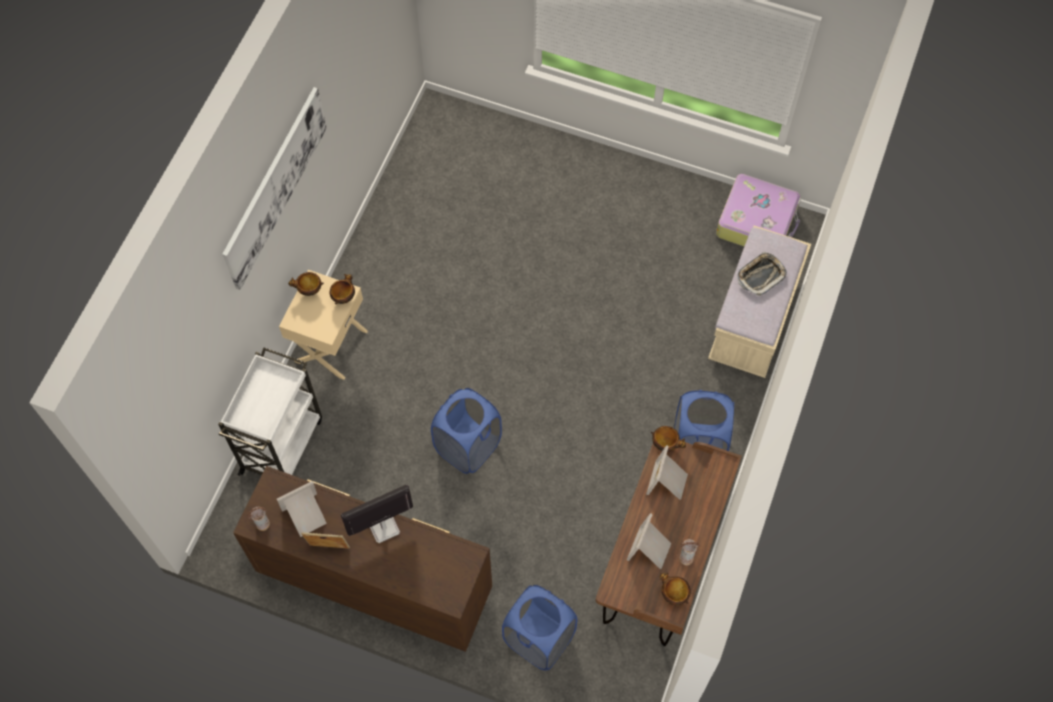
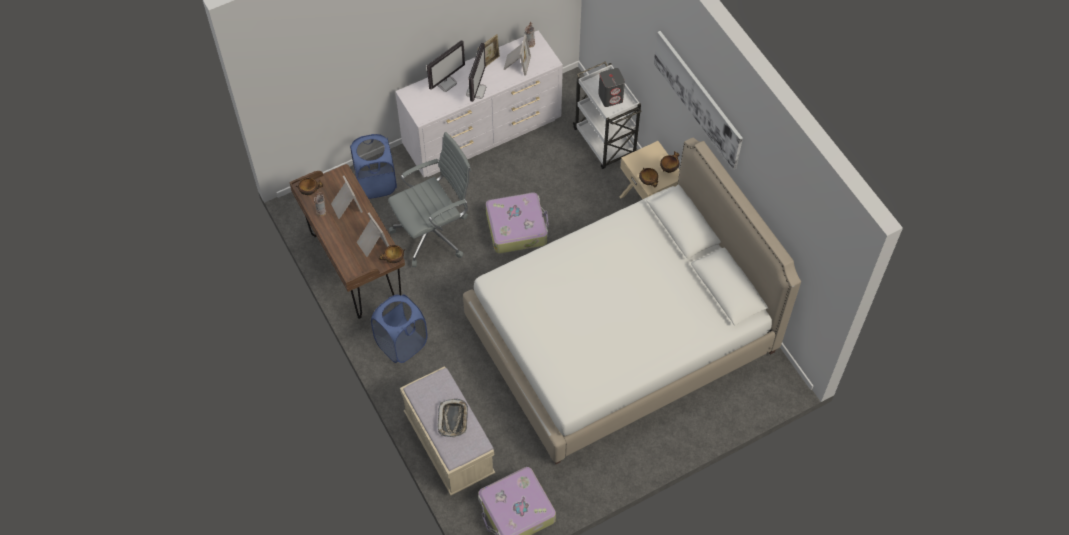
camera: 130 degrees right, 5 degrees down
(267, 393) = (610, 97): none -> grey speaker
(374, 580) = (483, 134): brown dresser -> white dresser
(399, 571) = (446, 82): none -> monitor
(468, 447) = (517, 227): blue laundry basket -> suitcase
(508, 264) = (620, 335): none -> white bed
(547, 522) = (434, 233): none -> grey office chair

